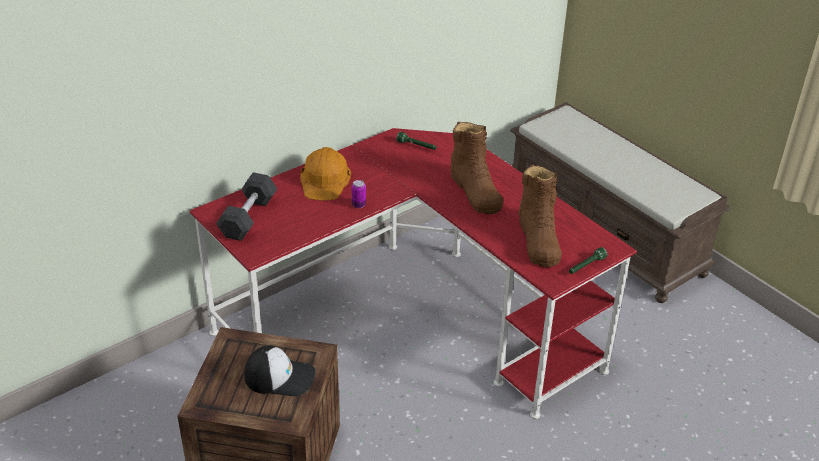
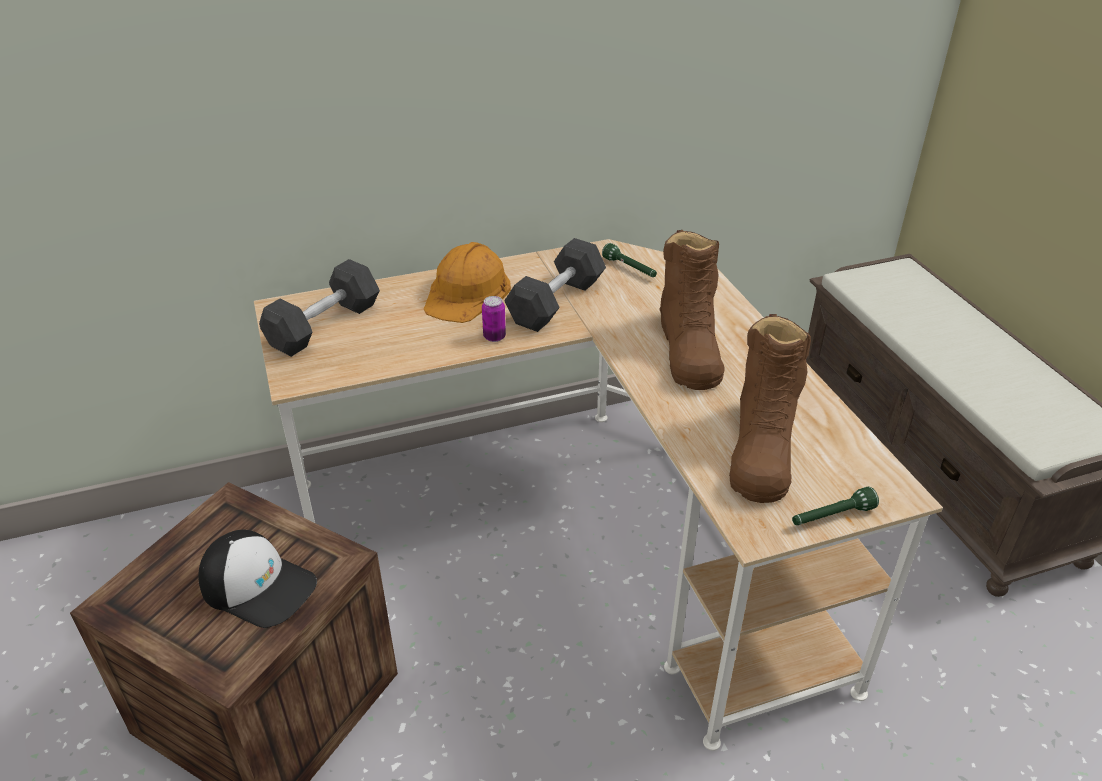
camera: 20 degrees right, 0 degrees up
(383, 176) = (556, 302): none -> grey dumbbell
(411, 320) = (580, 531): red desk -> beige desk

